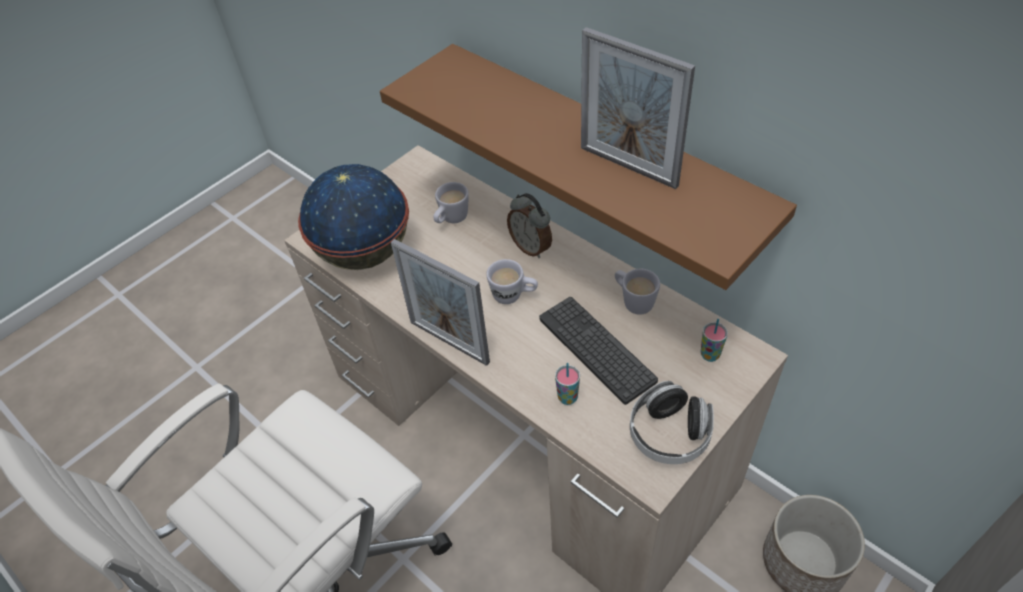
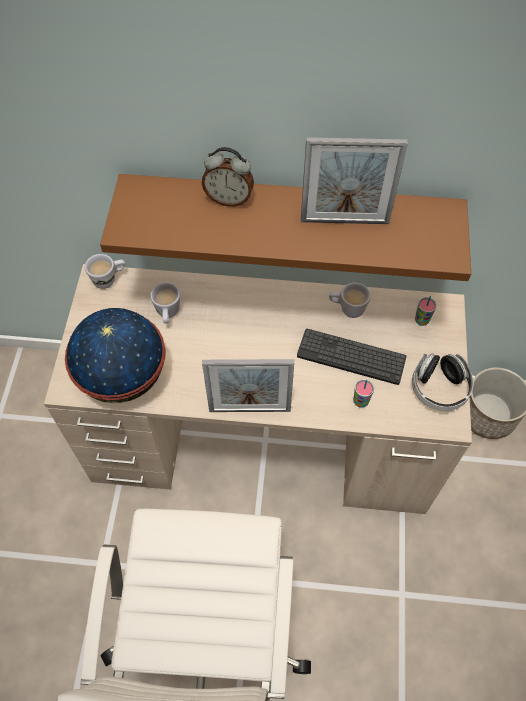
camera: 40 degrees left, 10 degrees up
(513, 296) = (265, 349): white mug -> white mug (109, 279)
(531, 247) = (246, 305): alarm clock -> alarm clock (229, 199)

